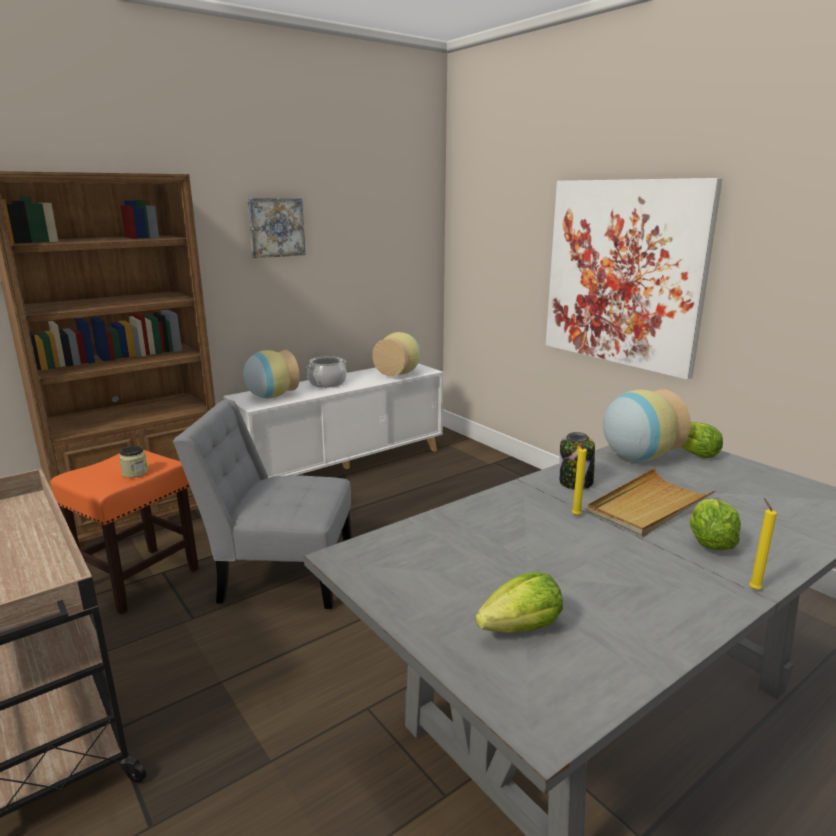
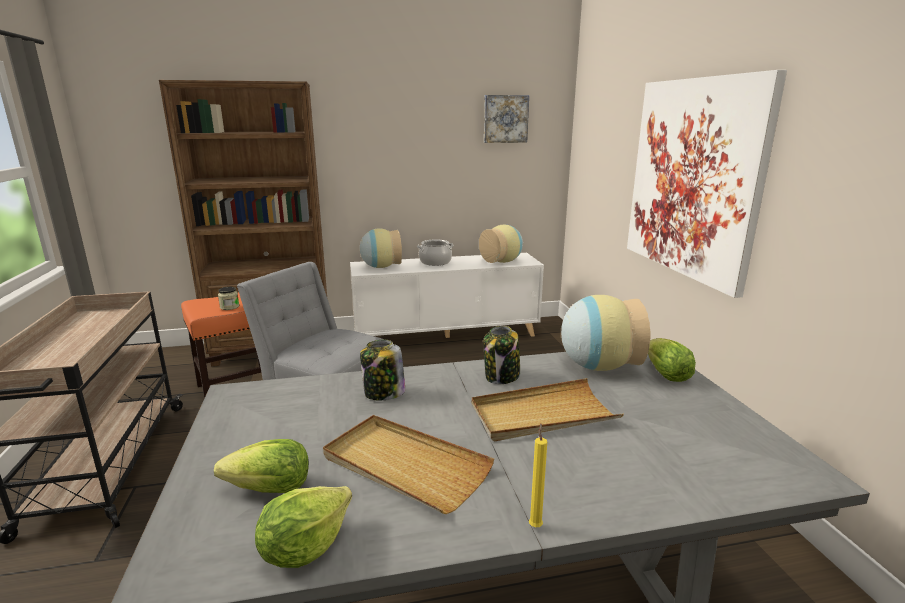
camera: 25 degrees right, 0 degrees up
(275, 227) = (402, 128): picture -> picture (505, 119)
(496, 520) = (383, 393): none -> jar
(574, 515) = (457, 405): yellow candle -> none
(603, 575) = (404, 466): none -> beige tray
(709, 543) = (554, 466): lettuce -> lettuce (304, 548)

